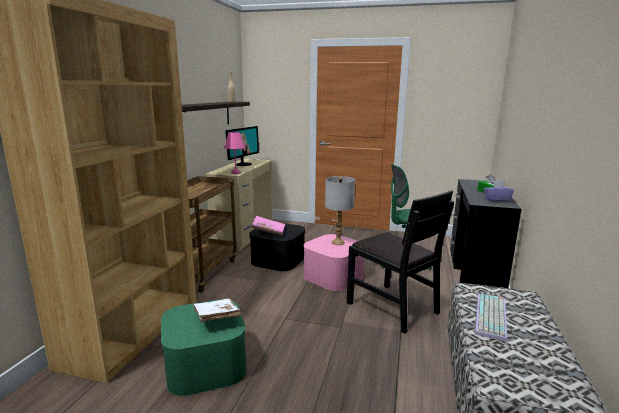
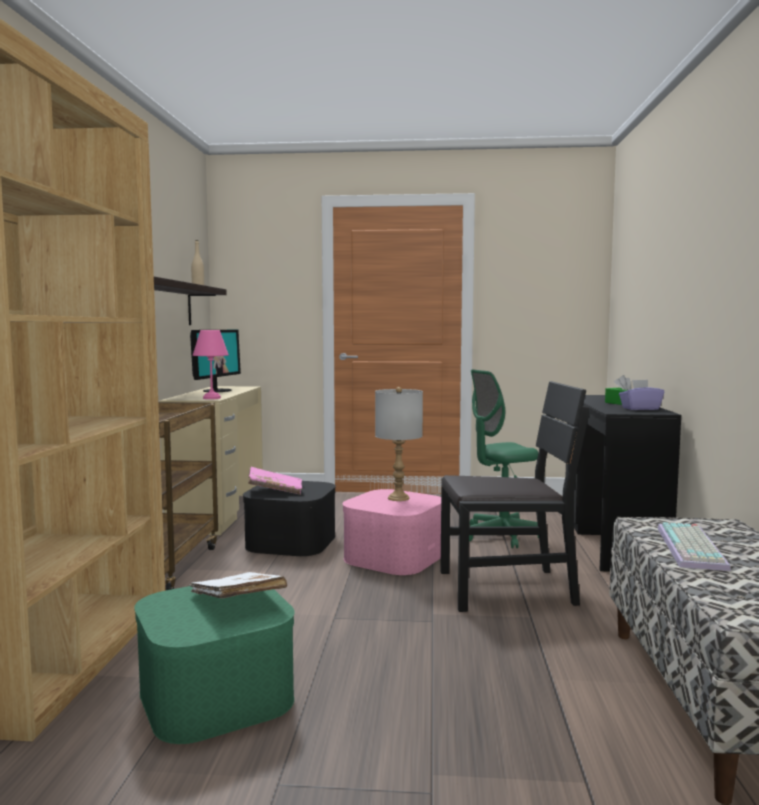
camera: 10 degrees left, 10 degrees down
(392, 307) = (505, 588): black chair -> black chair turned 45 degrees counterclockwise

